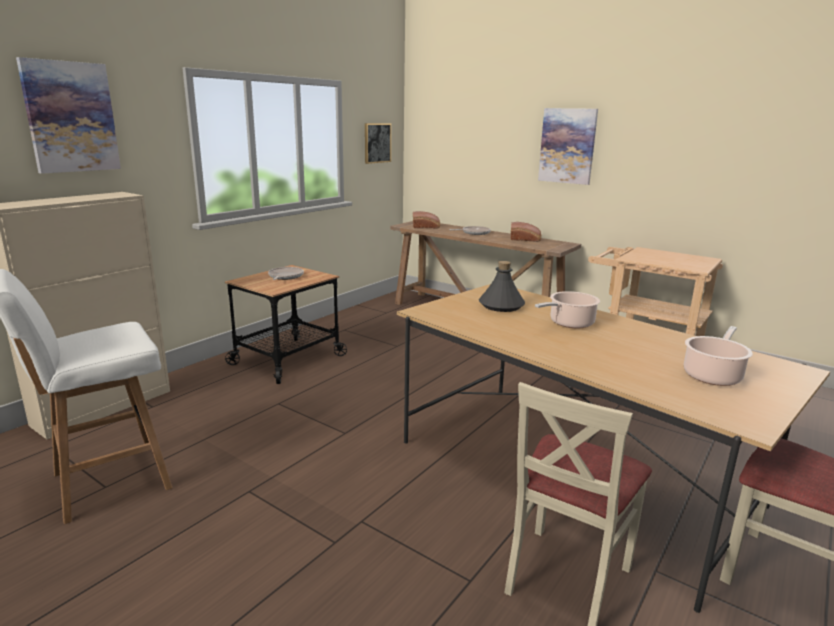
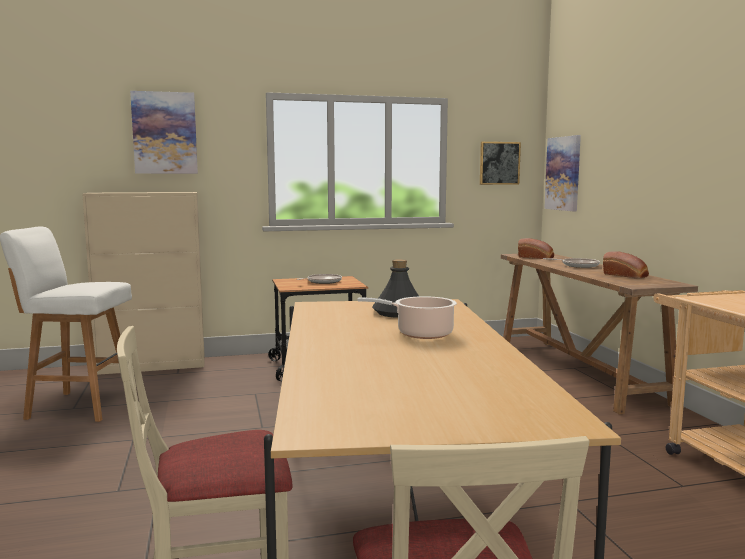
camera: 40 degrees right, 10 degrees down
(567, 146) = (686, 151): picture -> picture (563, 173)
(713, 375) = (427, 396): cooking pot -> none

